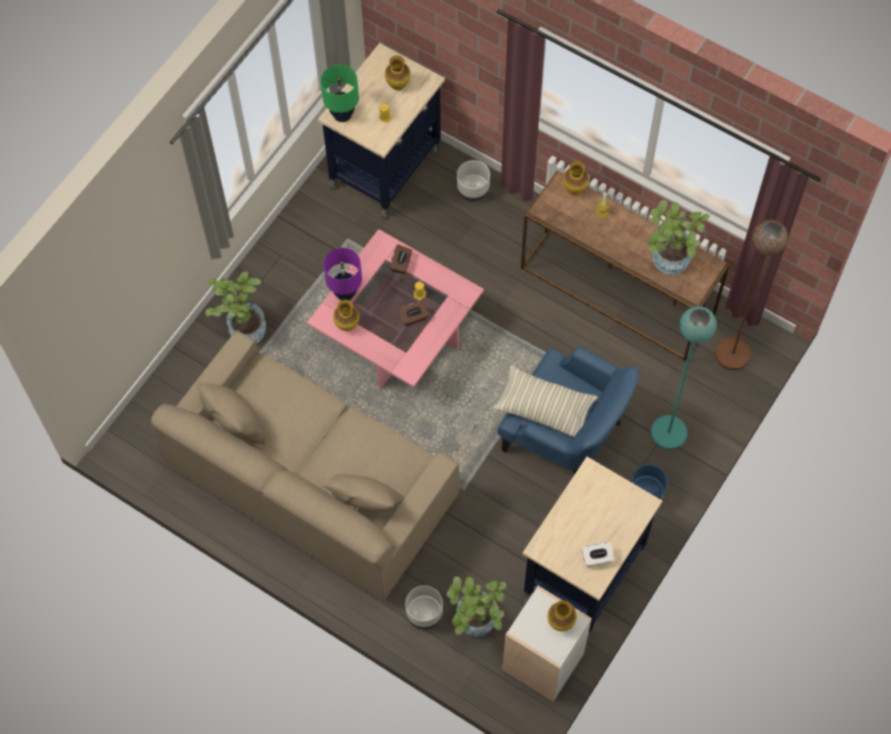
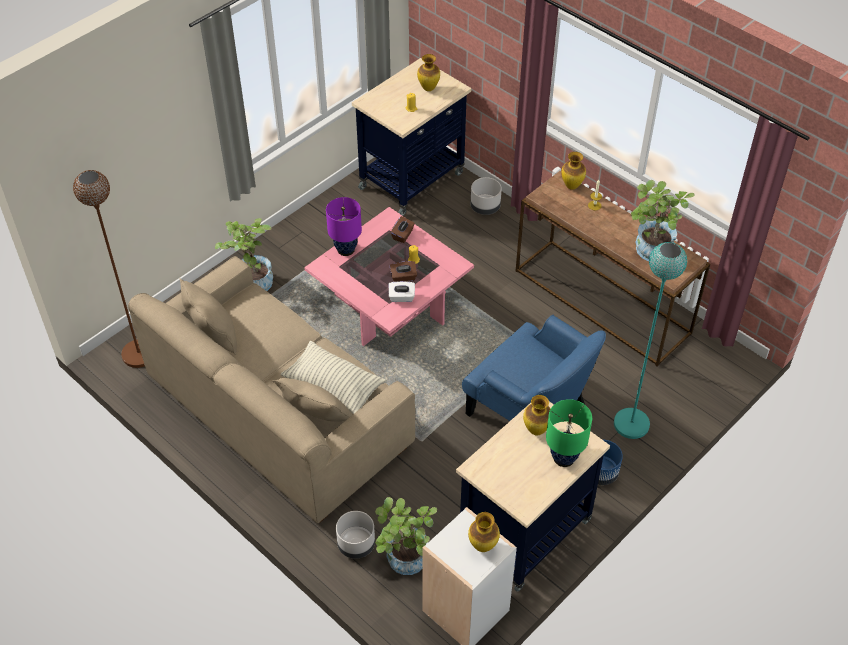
camera: 10 degrees right, 15 degrees down
(342, 114) = (374, 101): green table lamp -> green table lamp (563, 457)
(347, 326) = (340, 275): vase -> vase (536, 430)
(544, 408) = (510, 367): pillow -> pillow (333, 386)
(597, 558) = (532, 487): white tissue box -> white tissue box (401, 297)
(732, 354) = (704, 368): brown floor lamp -> brown floor lamp (138, 354)

